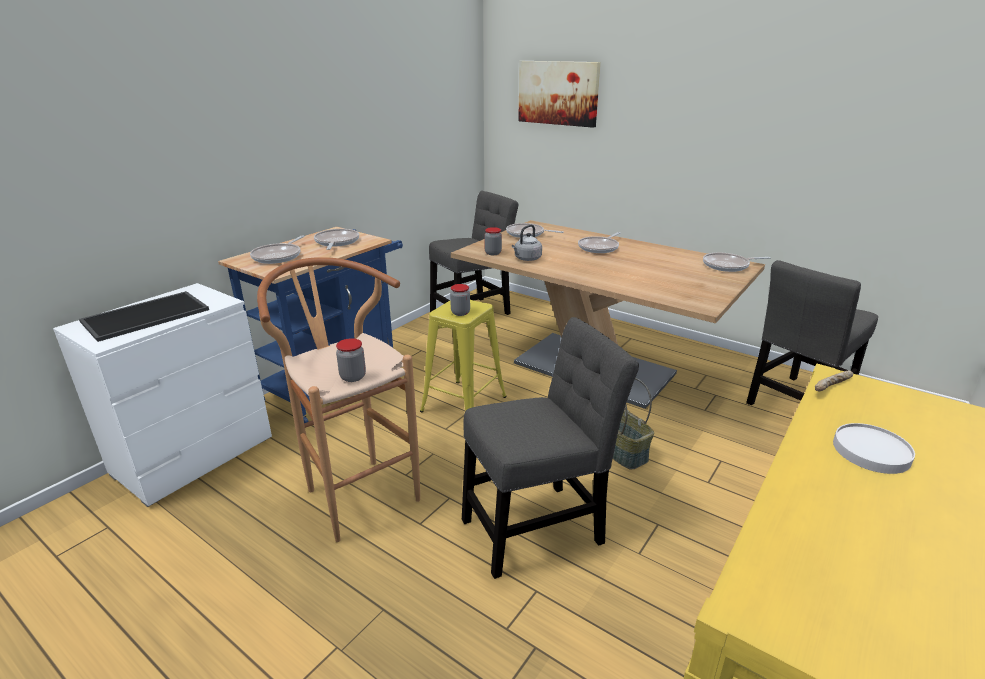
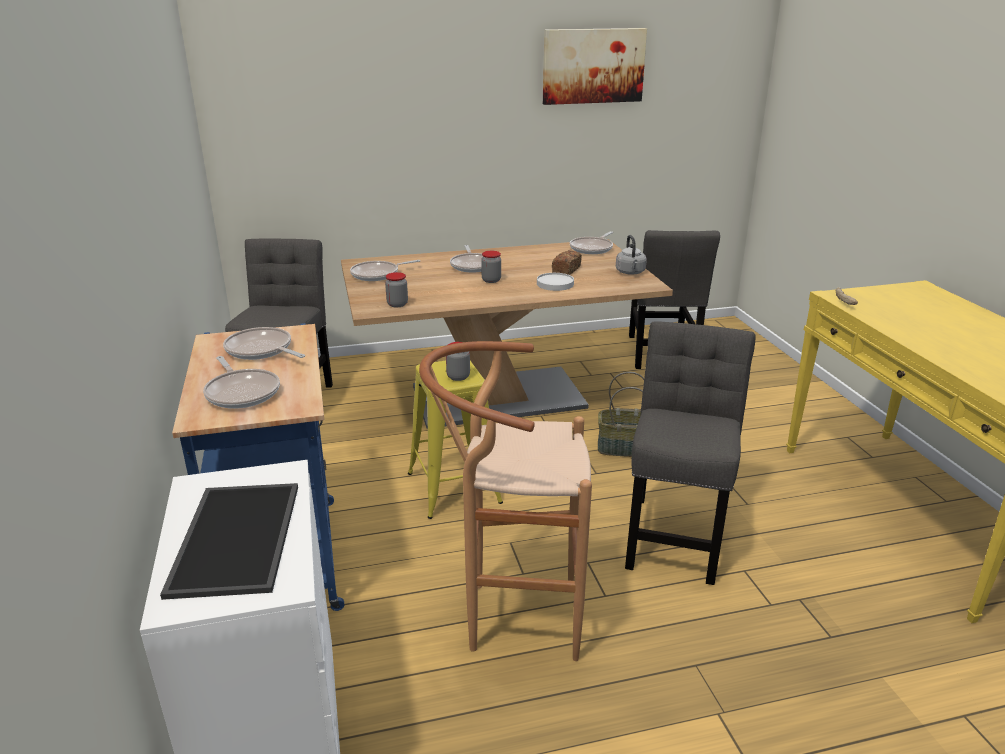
camera: 50 degrees left, 0 degrees up
(353, 377) = (568, 461): jar -> jar (491, 280)
(526, 259) = (442, 298): grey kettle -> grey kettle (630, 272)
(558, 93) = (320, 97): picture -> picture (593, 66)
(660, 272) = (566, 270): none -> bread
(871, 452) = (923, 325): white plate -> white plate (555, 284)

